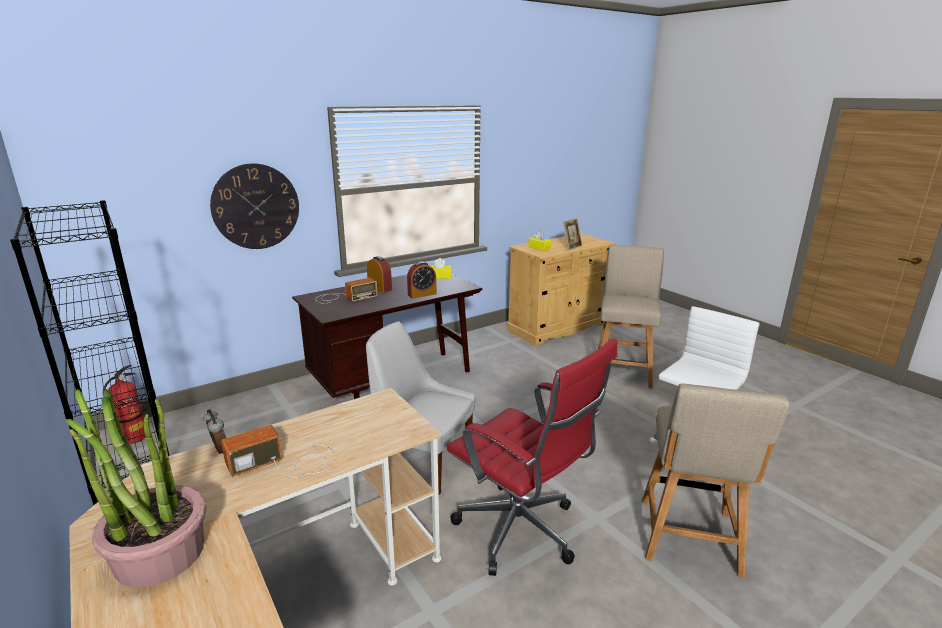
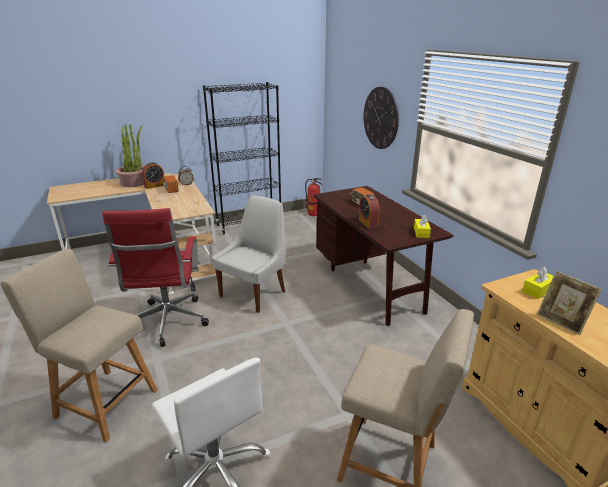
camera: 100 degrees right, 5 degrees up
(380, 288) = (385, 209): alarm clock -> alarm clock (155, 186)
(522, 532) = (168, 323): red office chair -> red office chair turned 60 degrees counterclockwise

